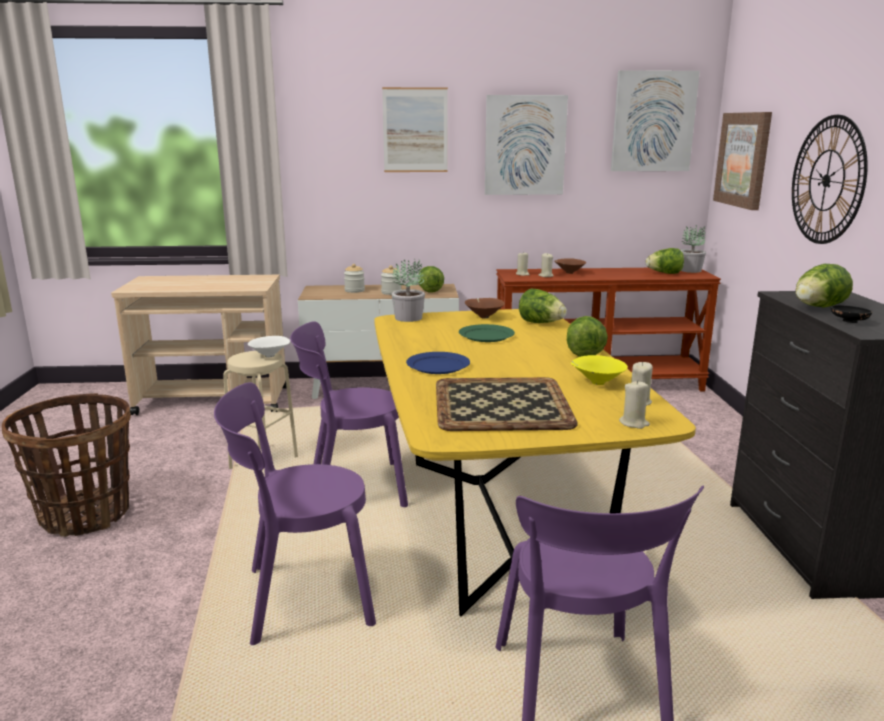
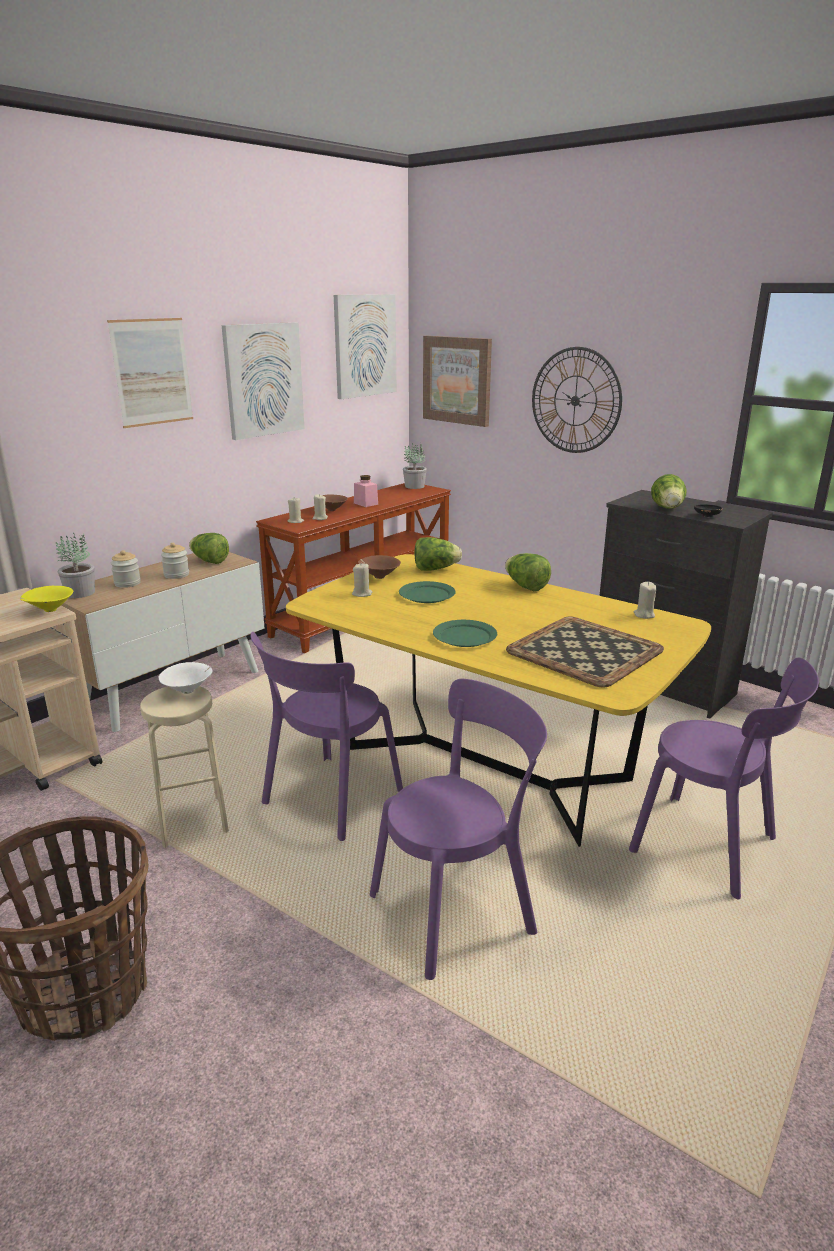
camera: 45 degrees left, 5 degrees up
(301, 598) = (458, 910): purple chair -> purple chair turned 150 degrees counterclockwise
(409, 318) = (319, 598): potted plant -> potted plant (80, 592)
(438, 366) = (465, 636): blue plate -> green plate
(596, 383) = (591, 609): yellow bowl -> yellow bowl (49, 610)
(610, 274) = (366, 503): none -> pink jar
(634, 423) = (677, 632): beige candle -> beige candle (362, 594)
(664, 273) = (403, 494): lettuce -> none

